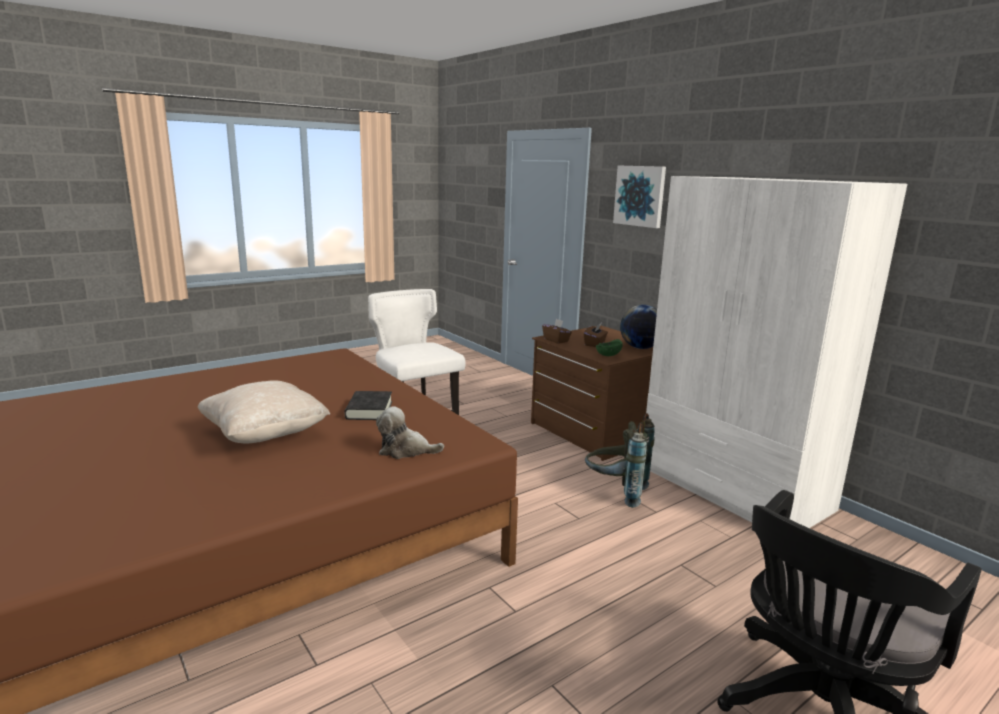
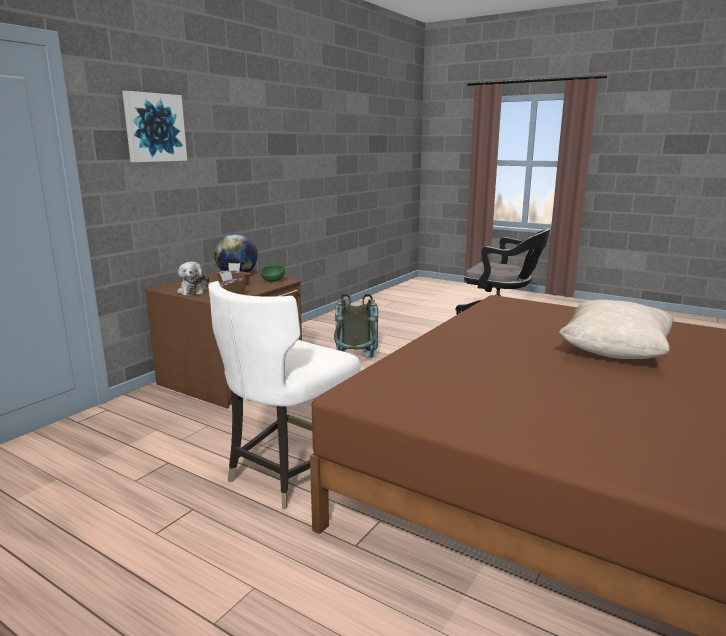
camera: 110 degrees left, 0 degrees up
(369, 410) = (504, 334): black book -> none
(405, 450) = (546, 312): plush toy -> plush toy (193, 291)
(733, 489) = (318, 334): white wardrobe -> none

